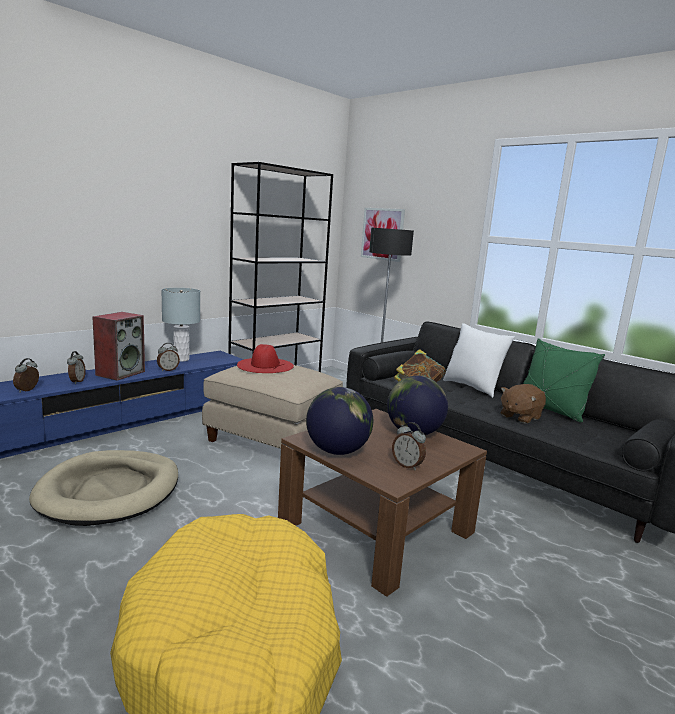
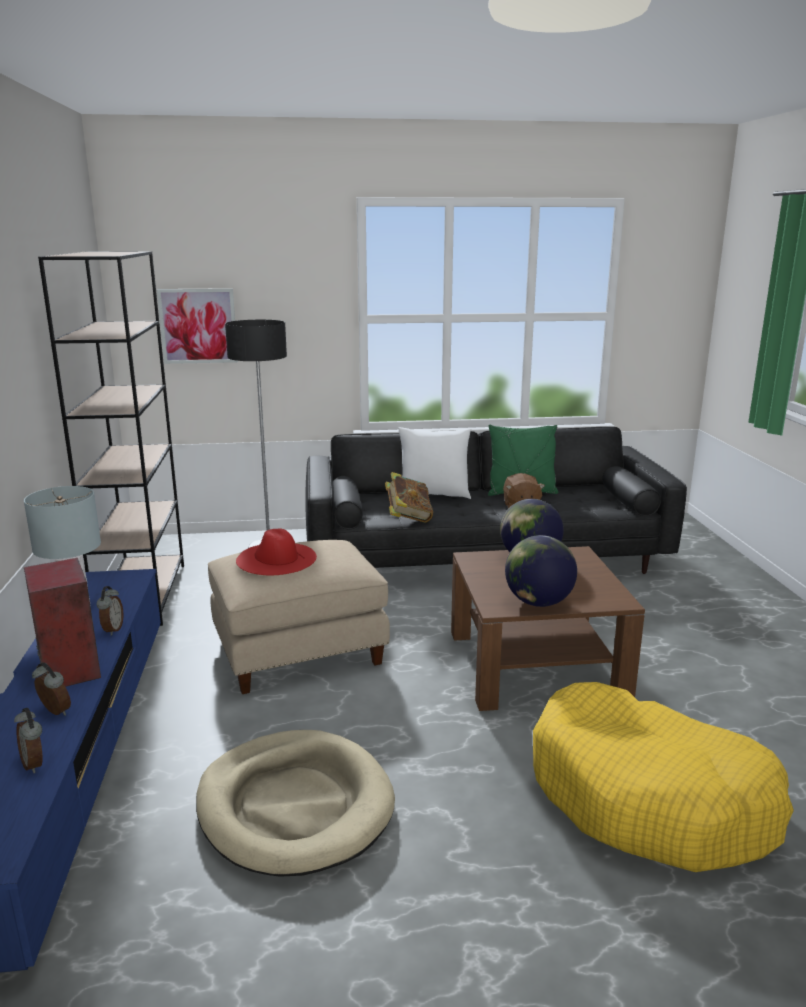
camera: 50 degrees left, 5 degrees up
(407, 465) = (592, 585): alarm clock -> none

